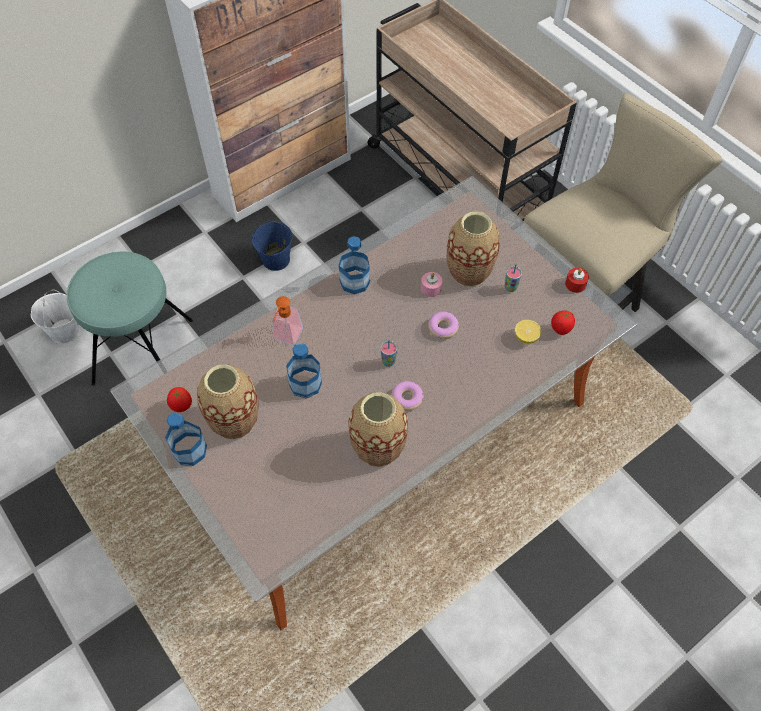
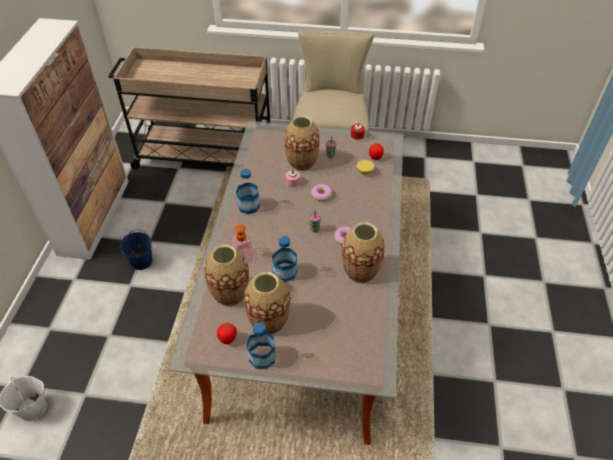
camera: 45 degrees left, 10 degrees down
(143, 351) = (108, 374): turquoise stool -> none
(233, 362) = (230, 293): none -> vase

